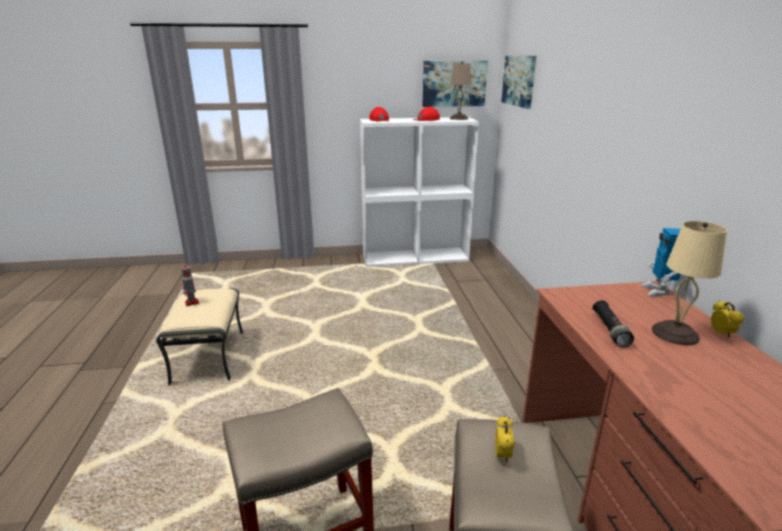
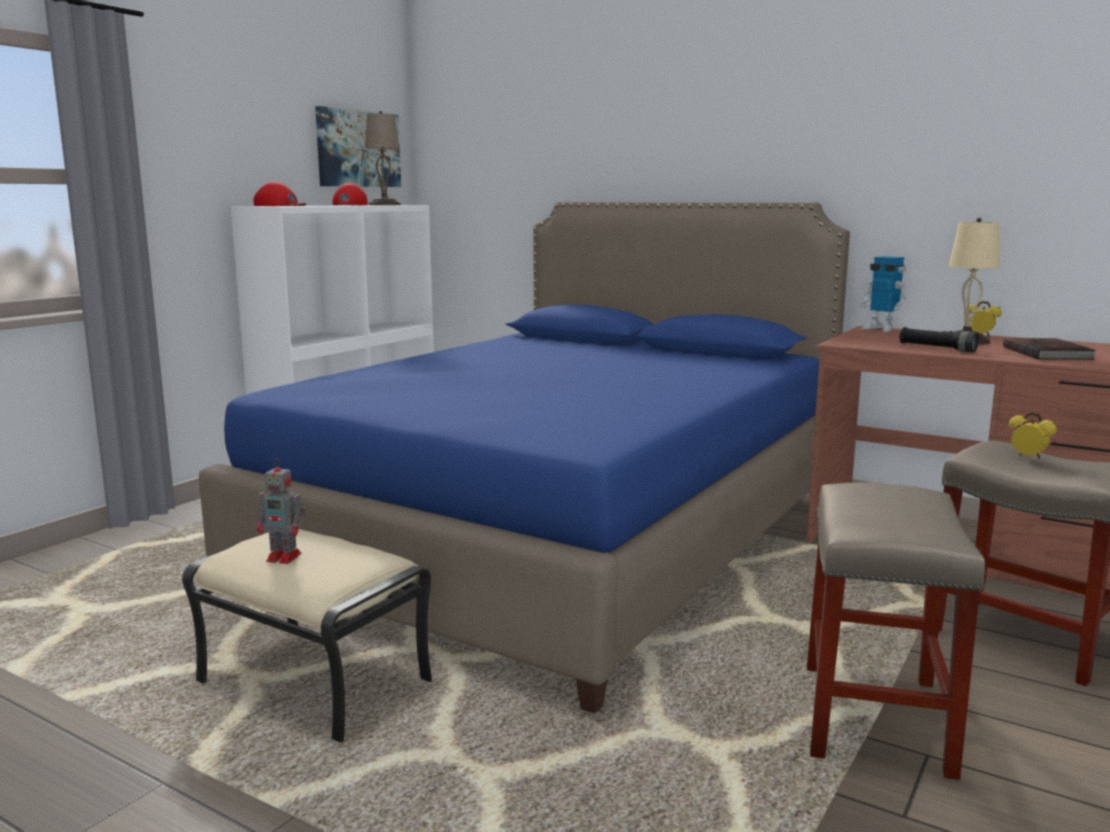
camera: 50 degrees left, 10 degrees down
(409, 341) = (561, 537): none -> blue bed
(519, 80) = (473, 142): picture -> none
(696, 381) = (1047, 353): none -> brown book

